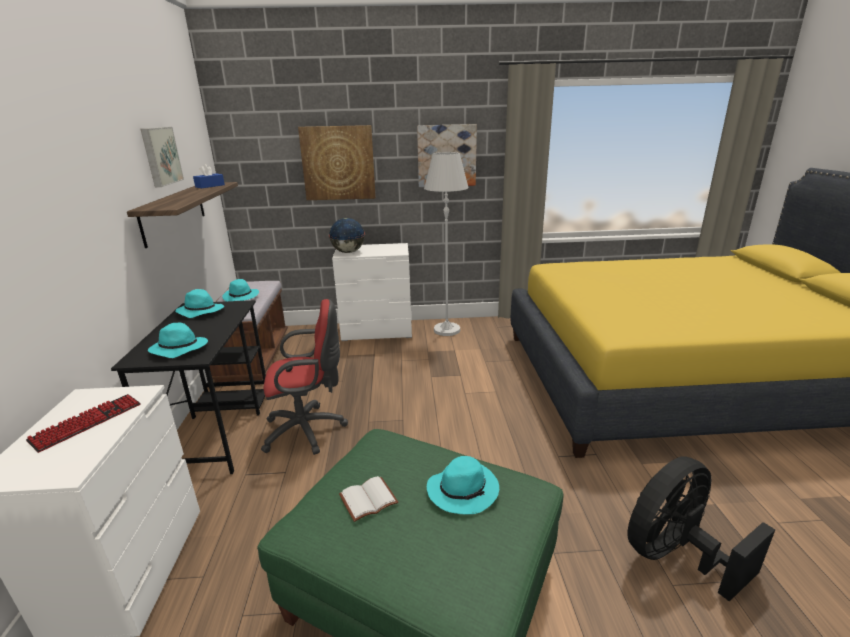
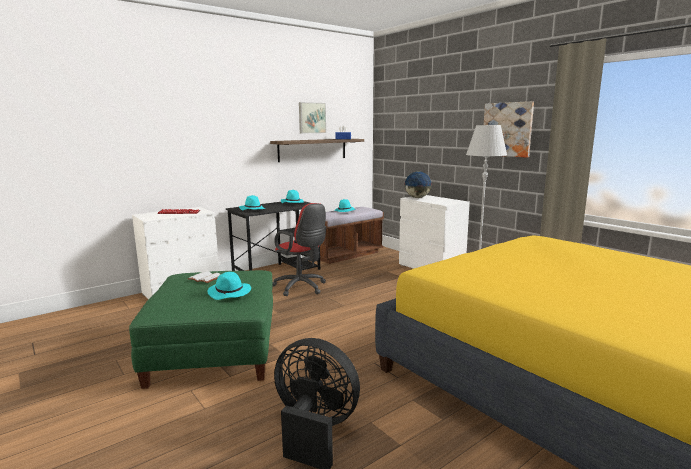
camera: 55 degrees right, 10 degrees down
(338, 163) = (433, 132): picture -> none

